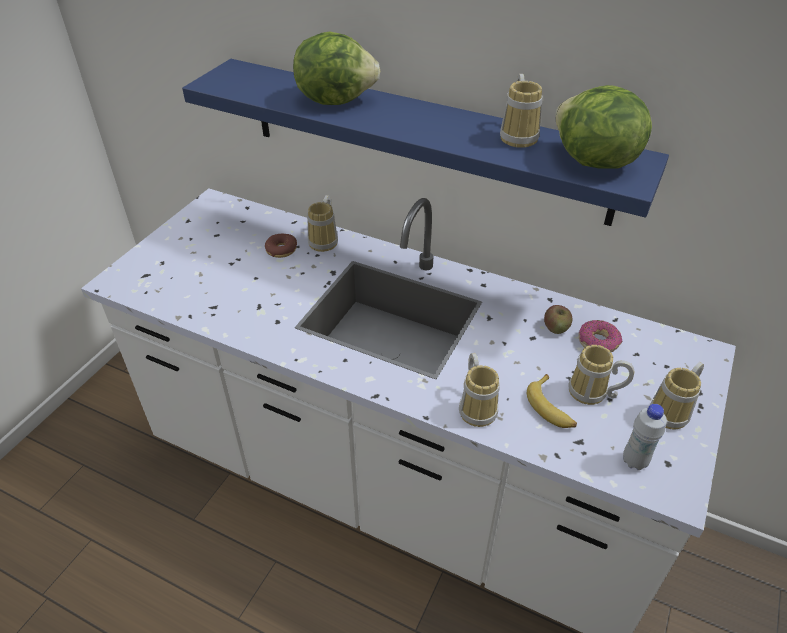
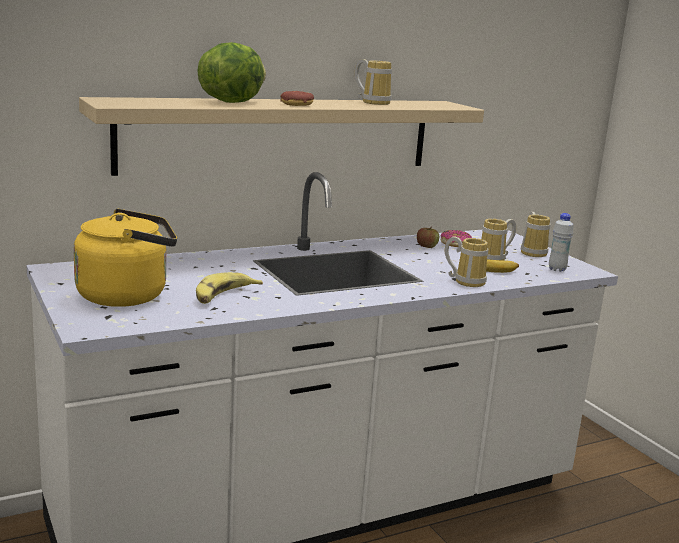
camera: 55 degrees left, 25 degrees down
(195, 258) = (128, 295): none -> yellow kettle
(244, 297) = (224, 296): none -> banana
(281, 250) = (188, 271): donut -> donut (297, 104)
(326, 241) = (209, 258): mug -> none
(423, 139) = (281, 134): blue shelf -> beige shelf
(593, 162) = (429, 104): lettuce -> none

